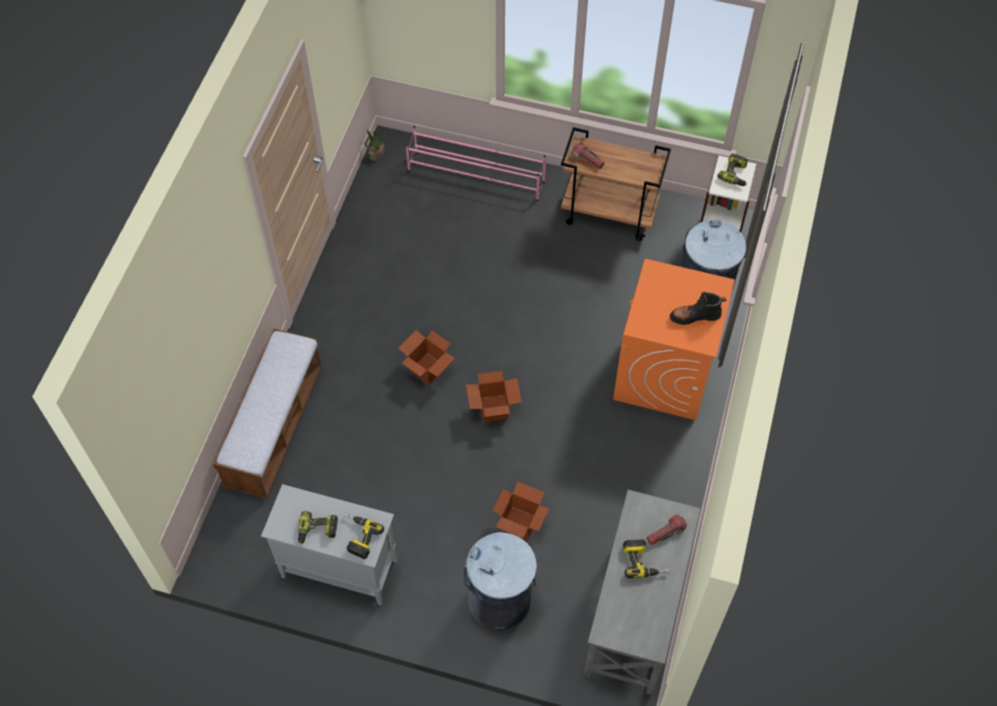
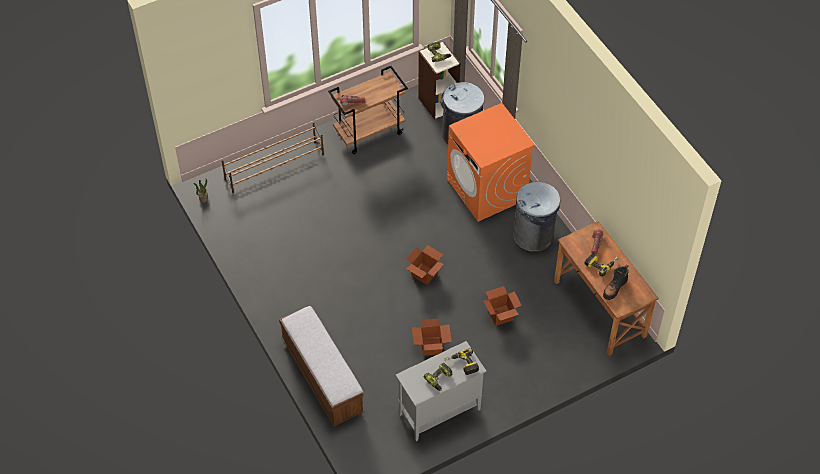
camera: 45 degrees left, 5 degrees down
(427, 368) = (367, 282): cardboard box -> cardboard box (431, 346)
(476, 176) = (275, 166): pink shoe rack -> brown shoe rack
(500, 601) = (533, 357): grey trash can -> grey trash can (533, 236)
(636, 614) = (600, 309): grey desk -> brown desk
(695, 316) = (504, 133): black boot -> black boot (614, 288)

